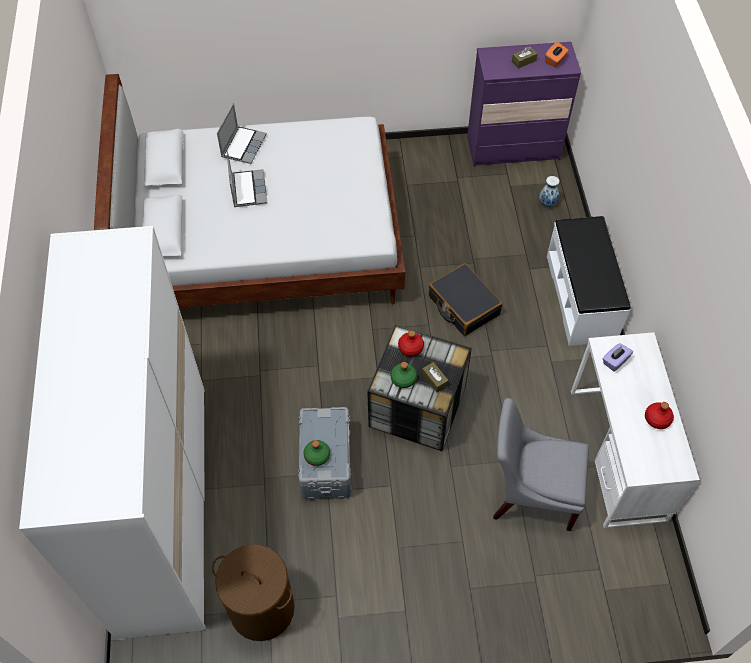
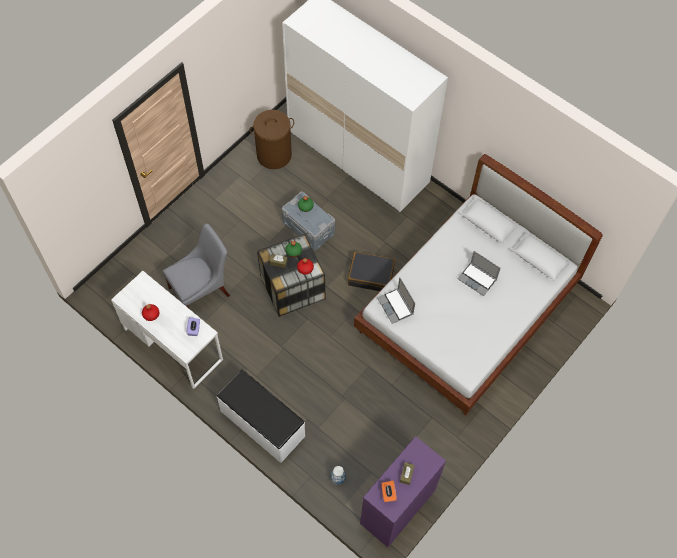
camera: 135 degrees right, 5 degrees up
(243, 145) = (514, 303): laptop -> laptop (396, 306)
(463, 305) = (322, 362): black suitcase -> black suitcase (371, 275)

